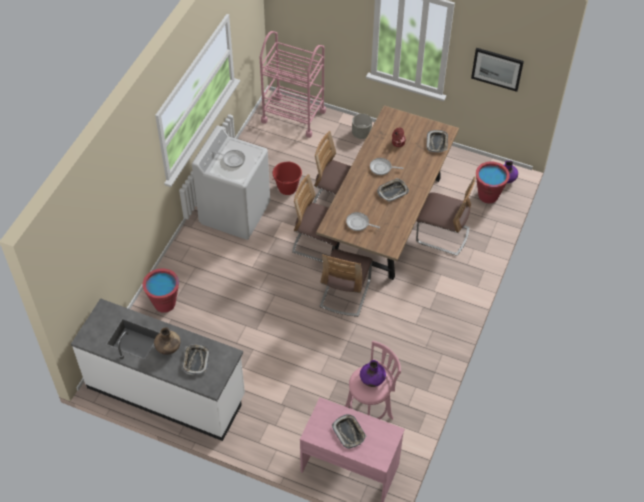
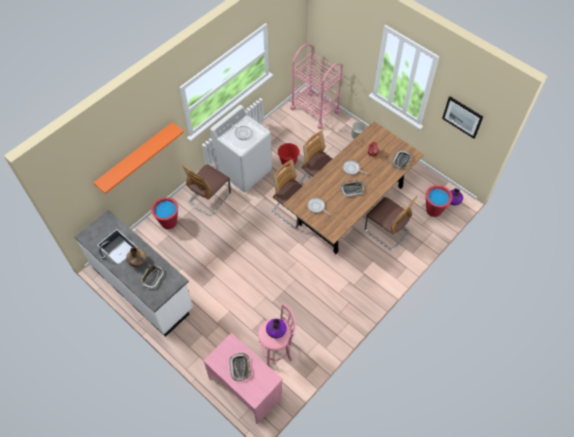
camera: 20 degrees right, 5 degrees up
(120, 218) = (135, 156): none -> orange shelf
(345, 294) = (296, 254): chair -> chair (209, 197)

